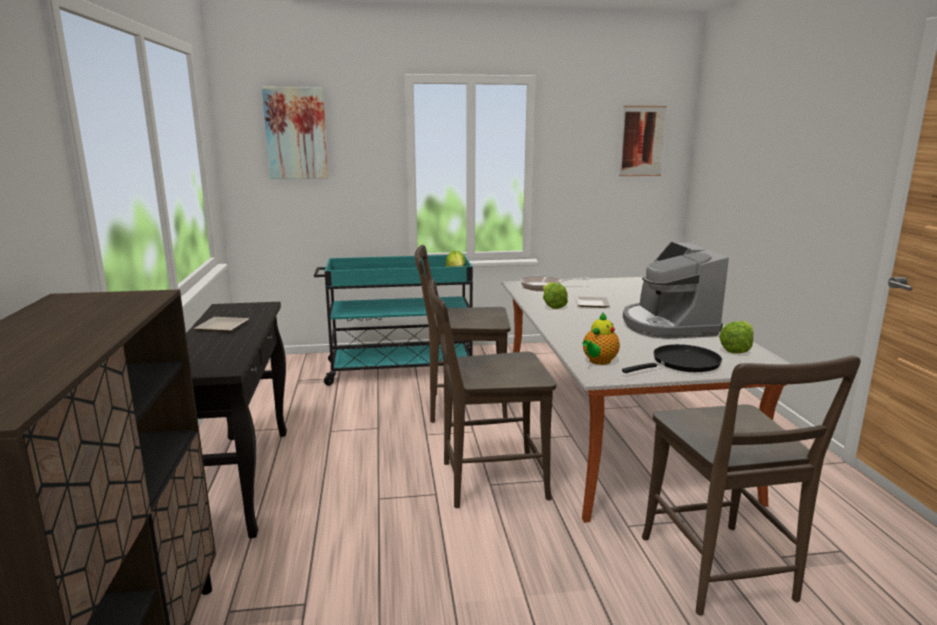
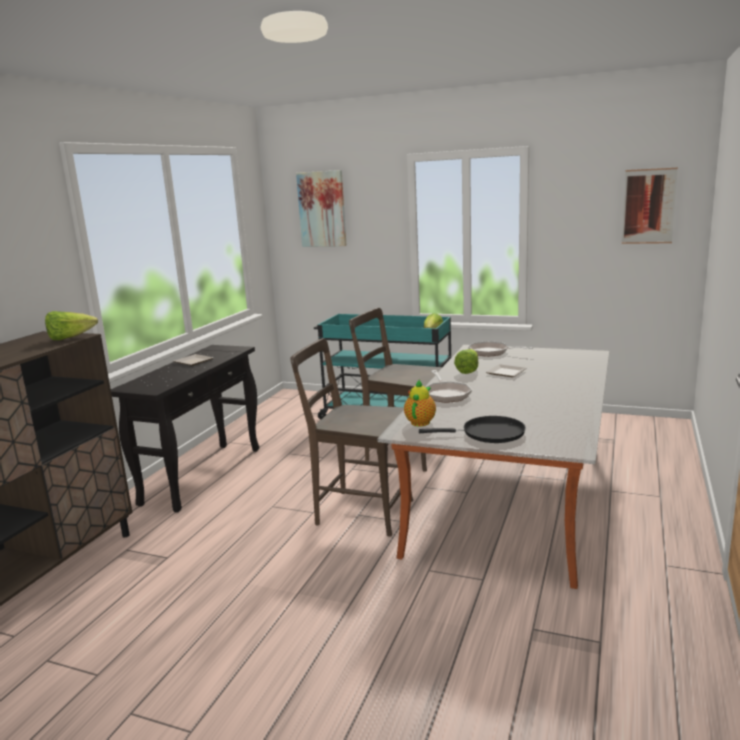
camera: 30 degrees right, 0 degrees up
(573, 331) = (446, 394): none -> frying pan
(598, 361) = (421, 422): teapot -> teapot turned 135 degrees clockwise
(667, 325) = (540, 400): coffee machine -> none
(720, 573) = (461, 624): brown chair -> none
(736, 349) = (566, 429): lettuce -> lettuce (70, 338)

